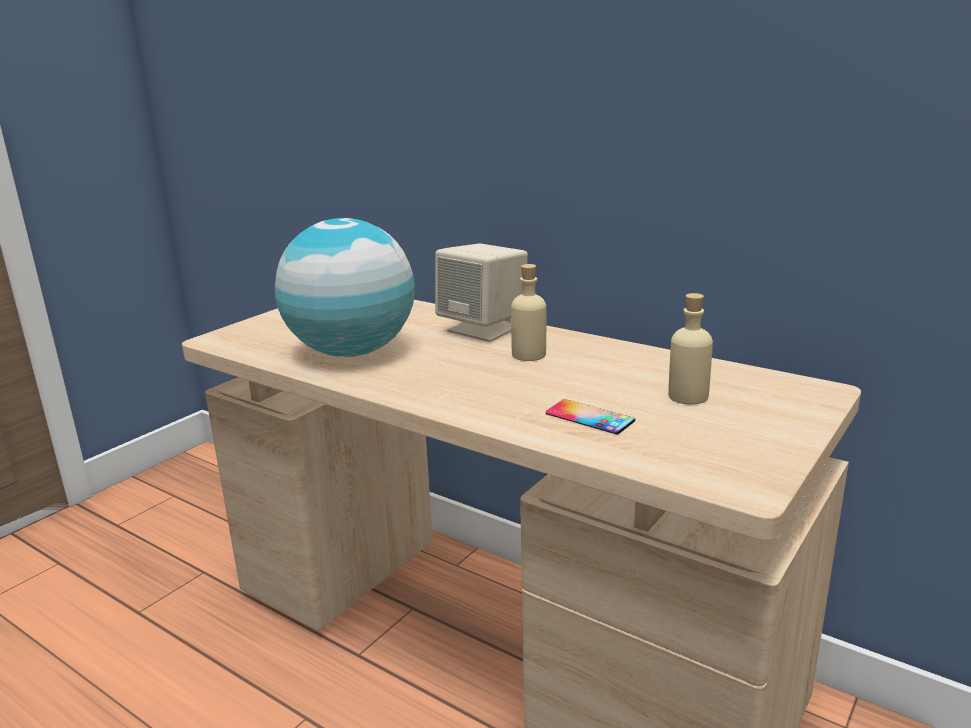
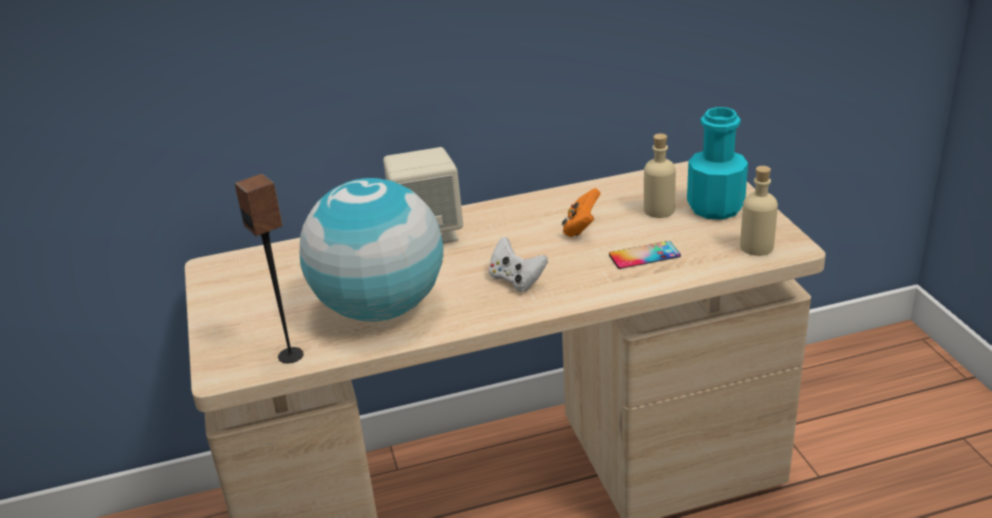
camera: 50 degrees left, 10 degrees up
(256, 349) = (291, 355): none -> speaker
(460, 381) = (516, 280): none -> white game controller
(529, 355) = (509, 235): beige bottle -> beige bottle (756, 247)
(590, 376) = (581, 228): none -> orange game controller
(750, 420) = (715, 207): none -> turquoise bottle

